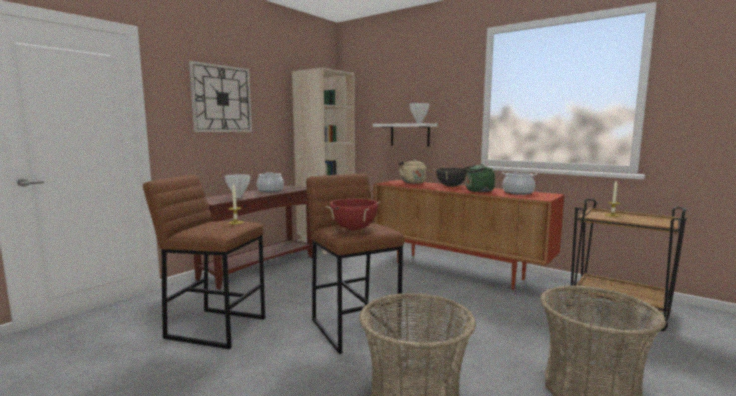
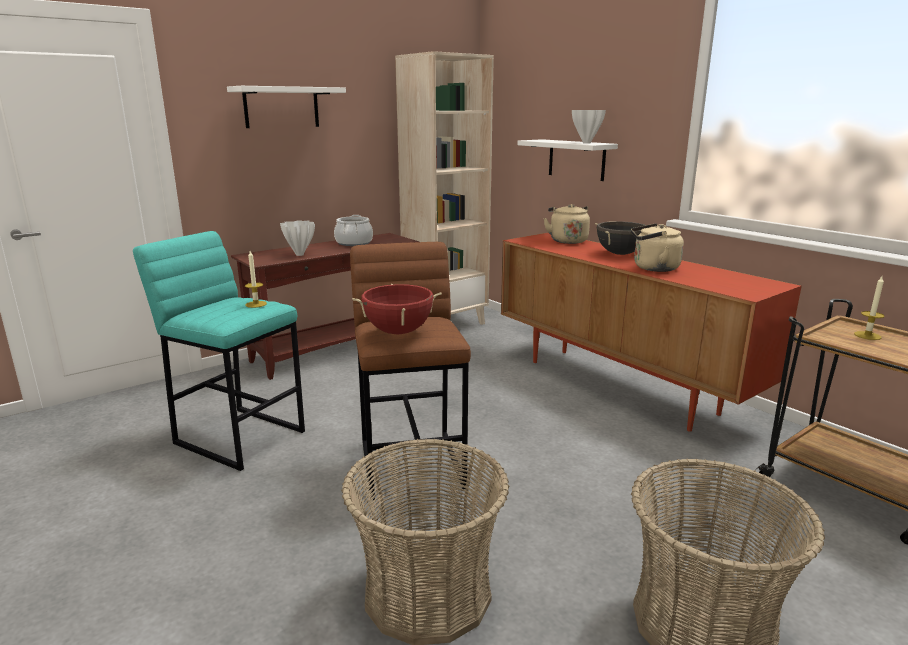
camera: 15 degrees right, 10 degrees up
(214, 327) = (238, 436): brown stool -> turquoise stool
(222, 99) = (281, 107): wall clock -> white shelf
(477, 191) = (653, 268): green kettle -> beige kettle
(518, 192) = (719, 276): cooking pot -> none

